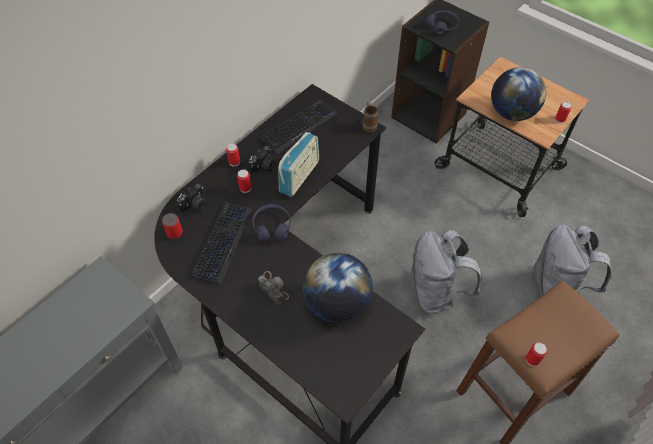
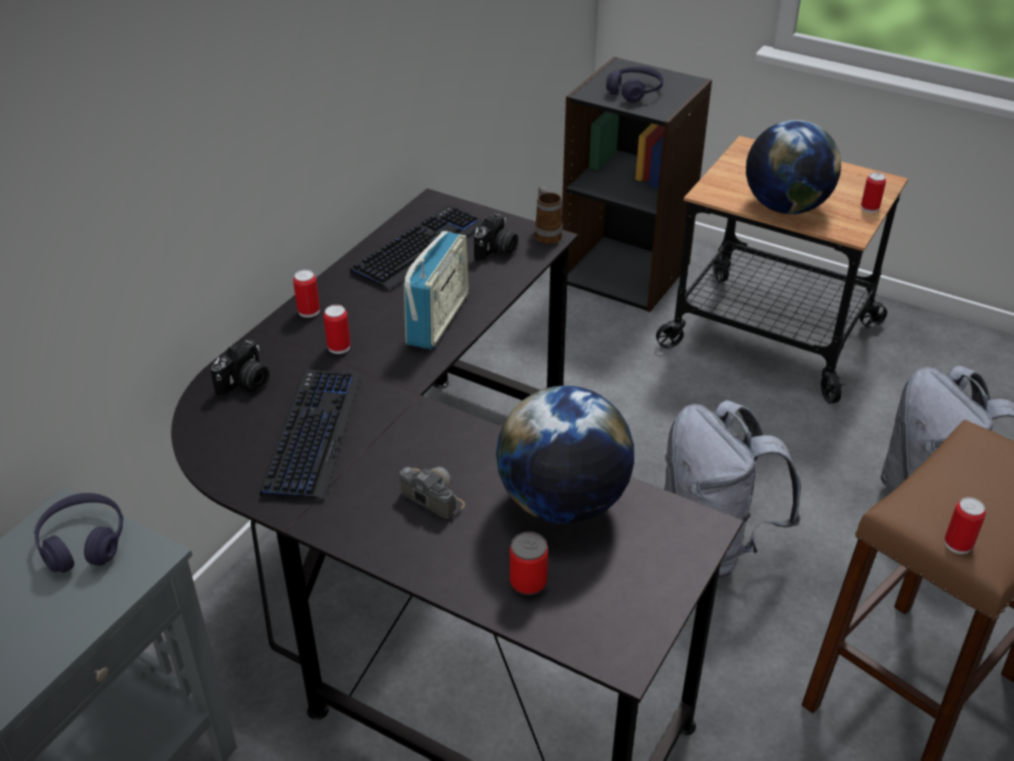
camera: 10 degrees left, 15 degrees down
(174, 233) = (213, 431): can -> can (528, 582)
(264, 167) = (367, 312): camera -> camera (496, 251)
(272, 227) = (404, 399): purple headphones -> purple headphones (83, 542)

